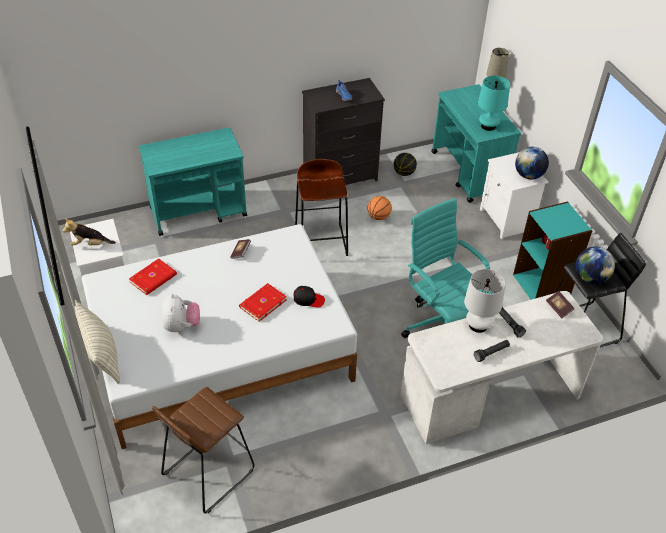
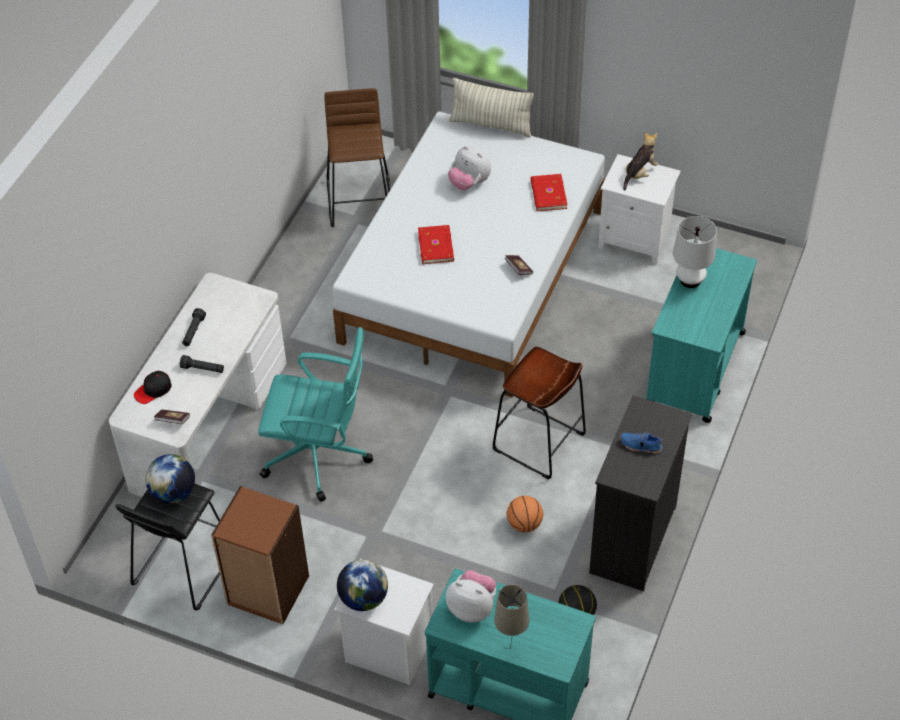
camera: 135 degrees right, 5 degrees up
(308, 299) = (405, 278): black cap -> black cap (153, 390)
(478, 325) = (228, 346): white table lamp -> white table lamp (690, 280)
(488, 126) = (472, 607): turquoise table lamp -> plush toy
(542, 284) = (267, 590): turquoise bookcase -> brown bookcase

